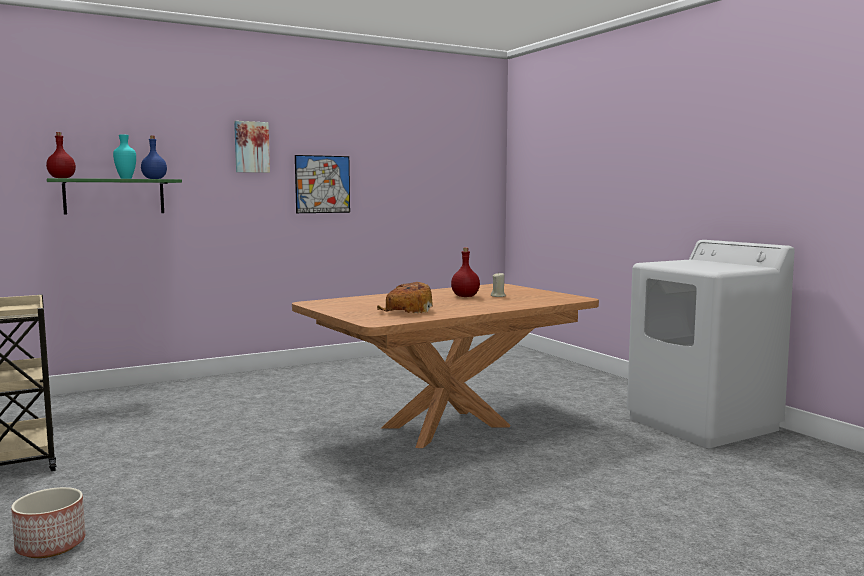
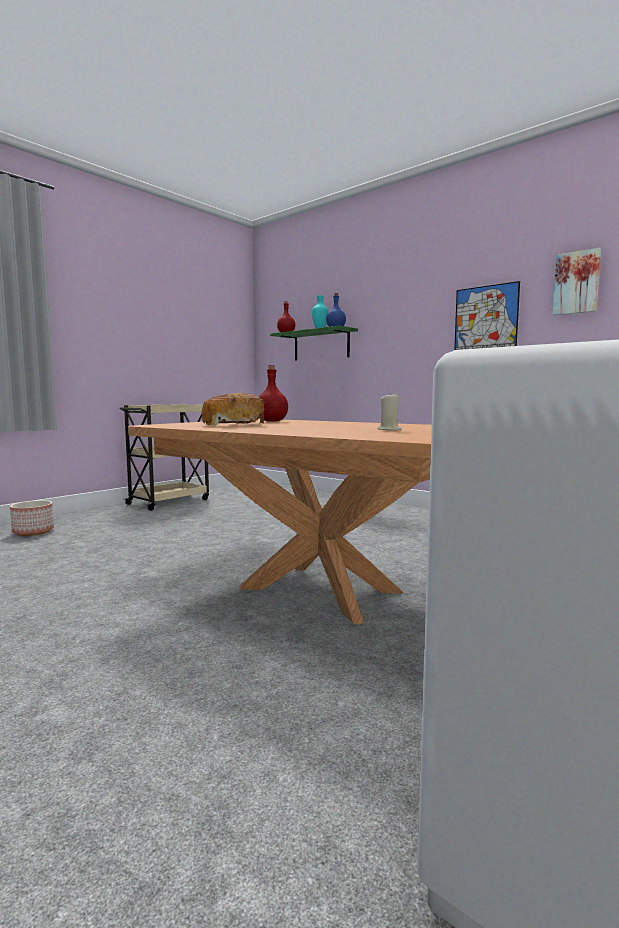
camera: 70 degrees right, 0 degrees up
(251, 147) = (417, 289): picture -> picture (576, 283)
(465, 296) = (362, 427): red bottle -> red bottle (271, 421)

